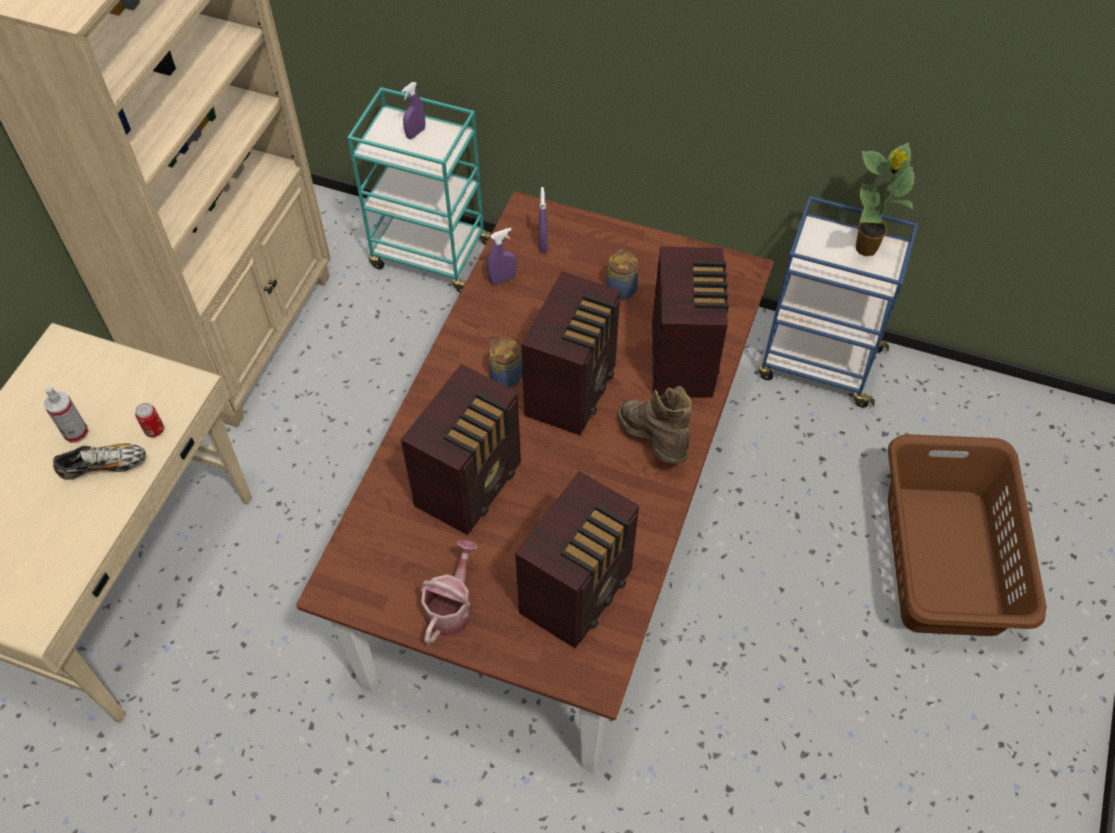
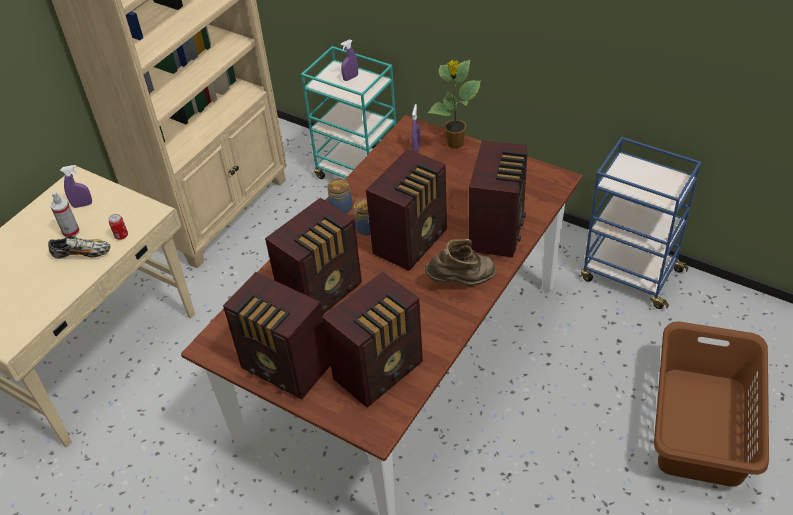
camera: 15 degrees right, 10 degrees down
(451, 607) = (286, 369): watering can -> radio
(502, 279) = (381, 167): purple spray bottle -> purple spray bottle (82, 205)
(621, 288) = (464, 181): jar -> jar (341, 207)
(654, 442) = (462, 281): brown boot -> brown boot turned 90 degrees clockwise
(866, 249) = (660, 178): potted plant -> potted plant (455, 144)

